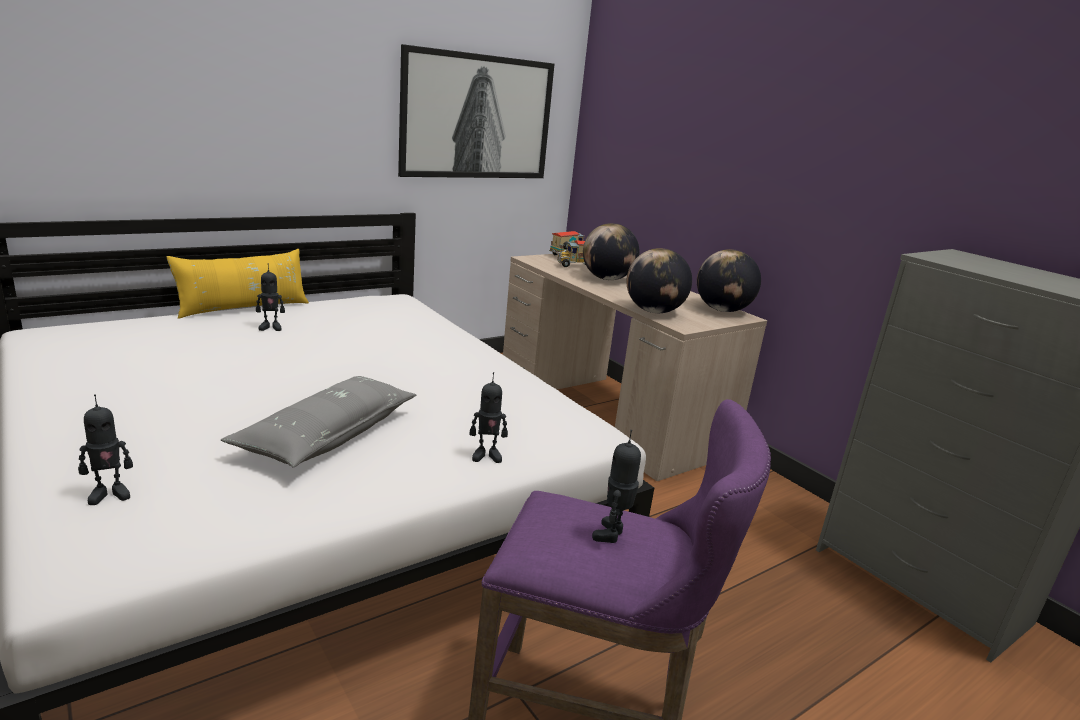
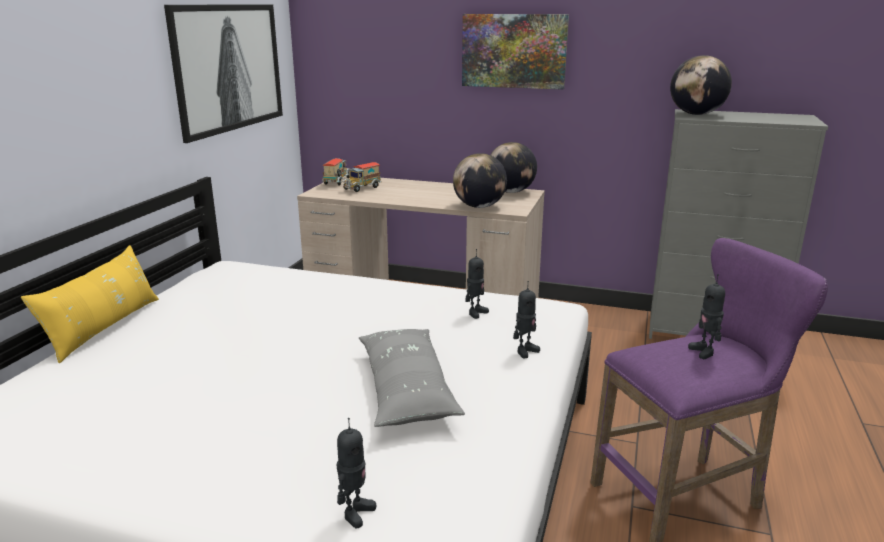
camera: 35 degrees left, 0 degrees up
(271, 327) = (173, 333): toy robot -> toy robot (475, 313)
(607, 279) = (401, 192): globe -> globe (696, 114)
(770, 140) = (514, 51): none -> picture

